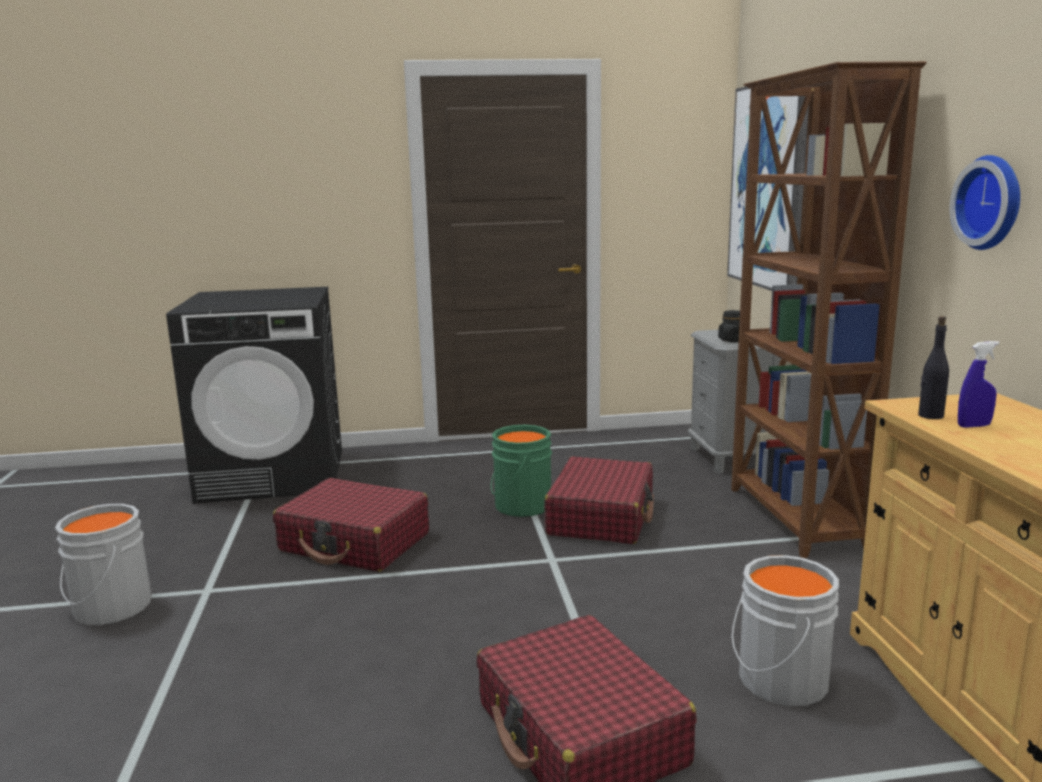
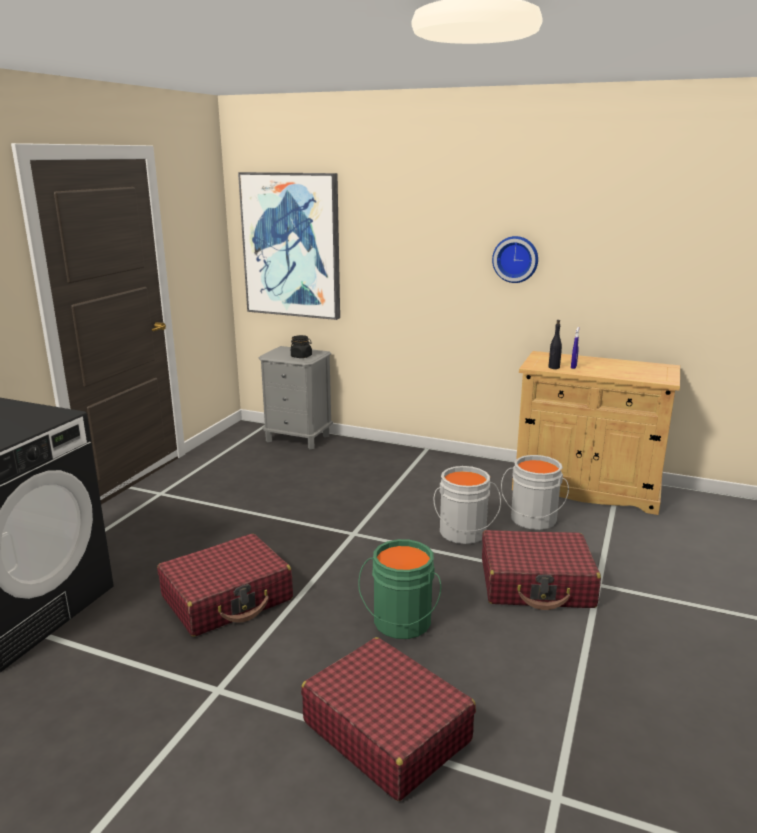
camera: 60 degrees left, 5 degrees up
(108, 608) = (181, 757): grey bucket -> grey bucket (463, 534)
(519, 505) = (262, 519): green bucket -> green bucket (400, 623)
(601, 517) = (318, 500): red suitcase -> red suitcase (386, 730)
(794, 518) = (394, 455): brown bookcase -> none

